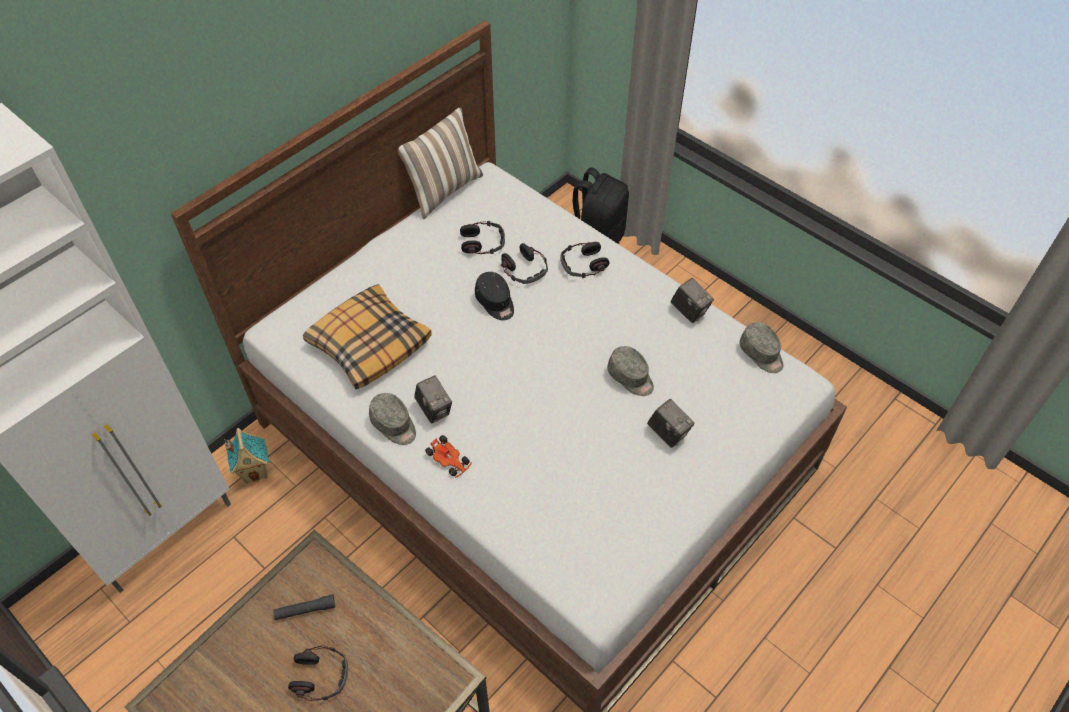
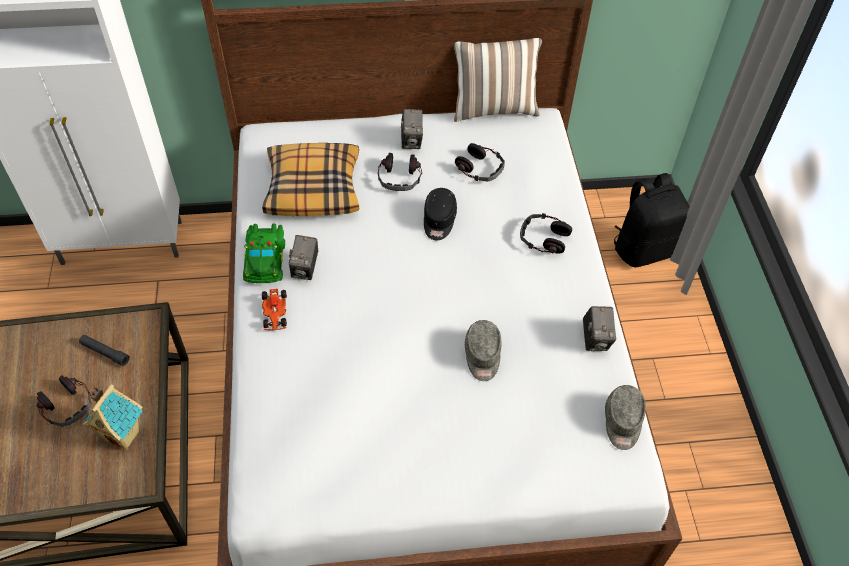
camera: 40 degrees right, 0 degrees up
(255, 471) = (214, 246): toy house -> toy house (124, 434)
(394, 425) = (266, 259): grey cap -> green toy car
(525, 269) = (491, 210): headphones -> headphones (400, 177)
(668, 433) = (463, 424): camera -> camera (411, 141)

